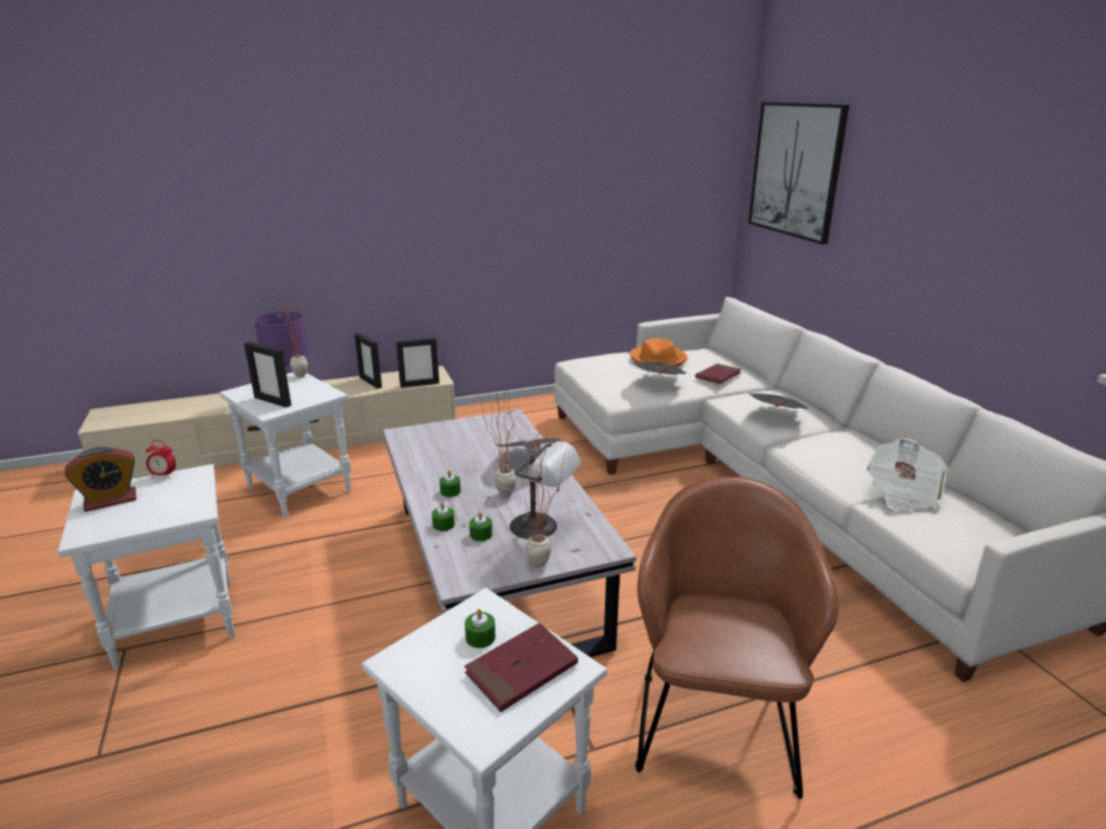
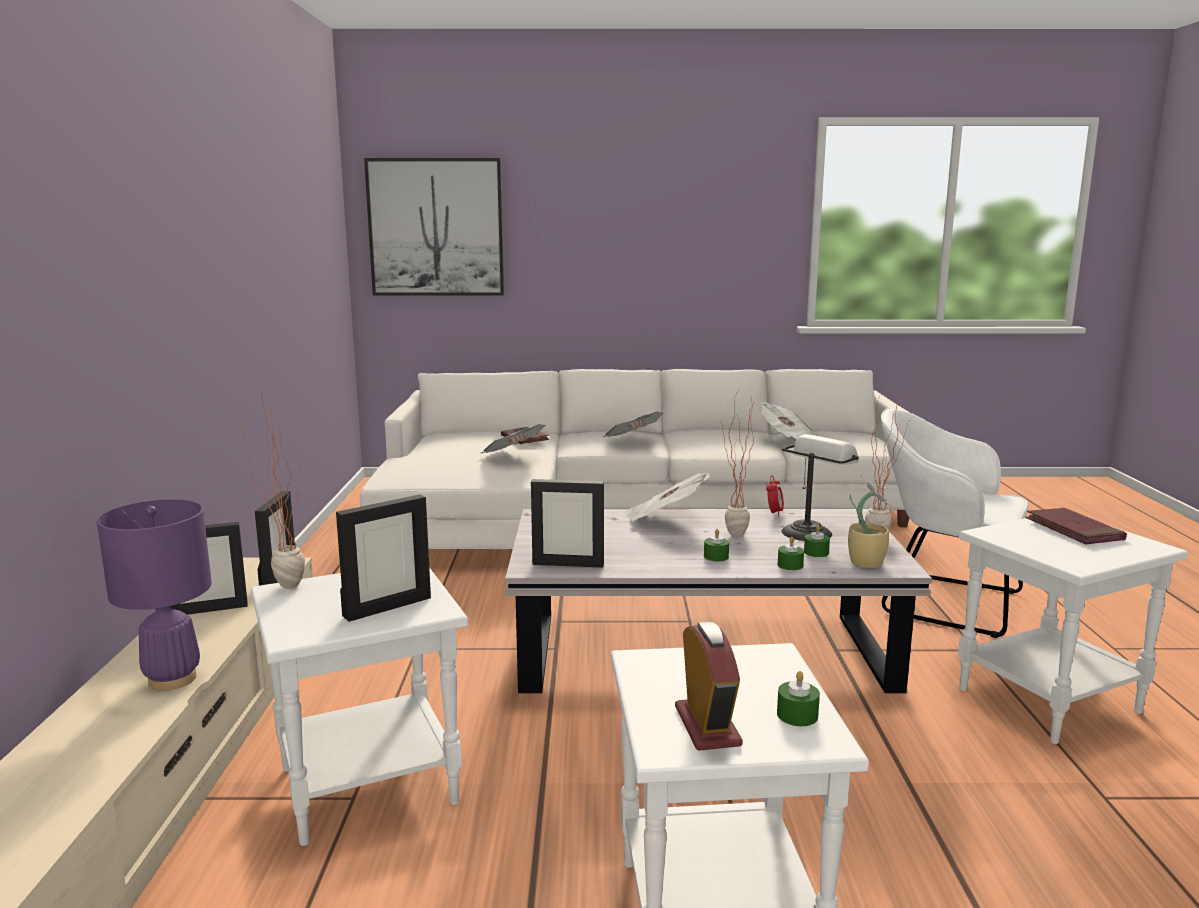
camera: 70 degrees left, 10 degrees down
(164, 476) = (635, 685): alarm clock -> alarm clock (774, 513)
(414, 442) = (568, 563): none -> picture frame
(466, 562) = (866, 562): none -> potted plant
(480, 637) = (1035, 537): green candle -> green candle (797, 715)
(658, 360) = (450, 448): orange hat -> none
(715, 721) = (943, 601): brown armchair -> white armchair

